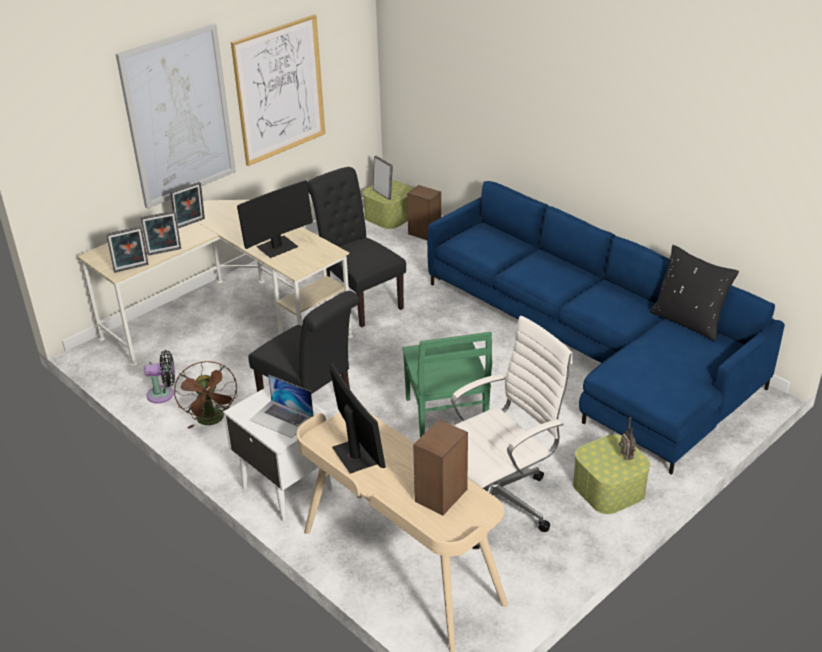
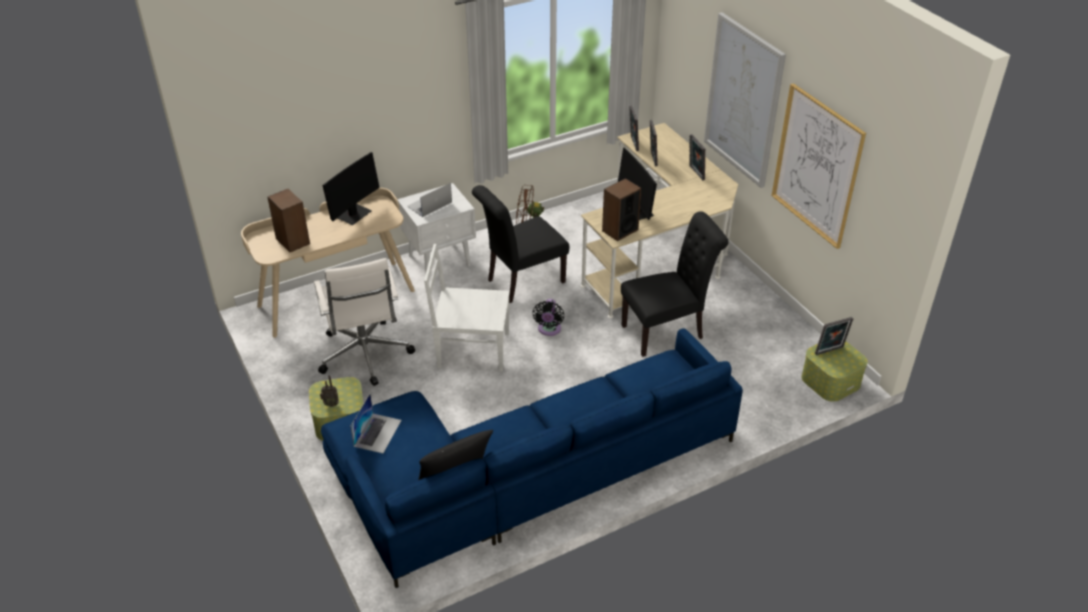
camera: 105 degrees right, 5 degrees up
(163, 394) = (573, 216): black fan -> black fan (549, 330)
(356, 456) = (353, 214): monitor -> monitor turned 45 degrees counterclockwise
(424, 233) = (785, 400): speaker -> speaker (620, 230)
(446, 419) = (471, 350): green chair -> white chair
(667, 378) = (377, 433): none -> laptop

